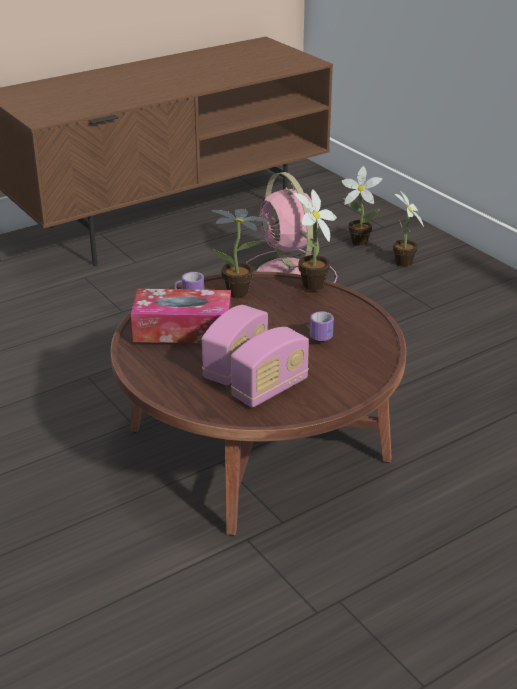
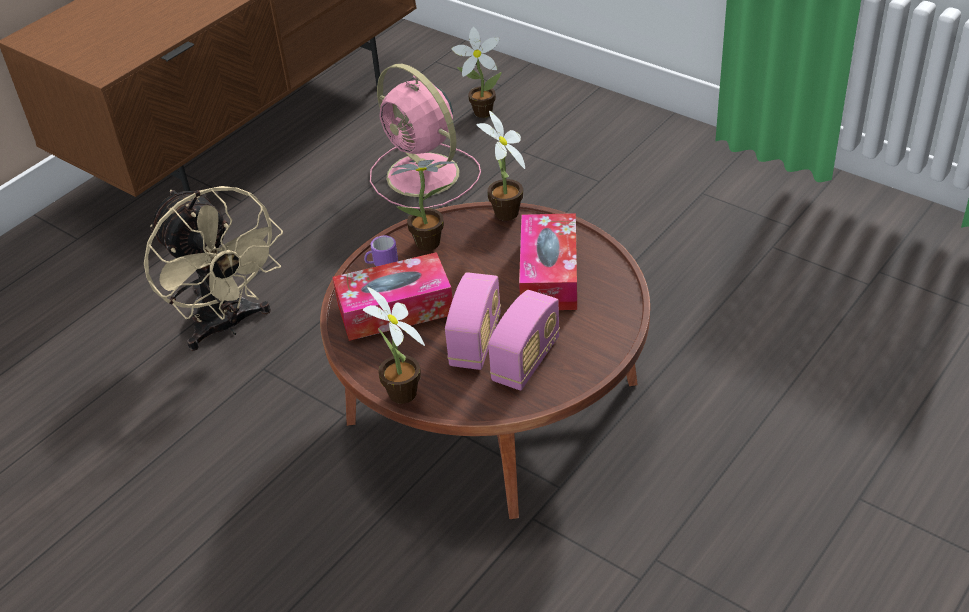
camera: 15 degrees left, 10 degrees up
(77, 341) = (227, 325): none -> beige fan
(325, 334) = (549, 274): mug -> tissue box
(403, 264) = (543, 131): potted plant -> potted plant (402, 397)

